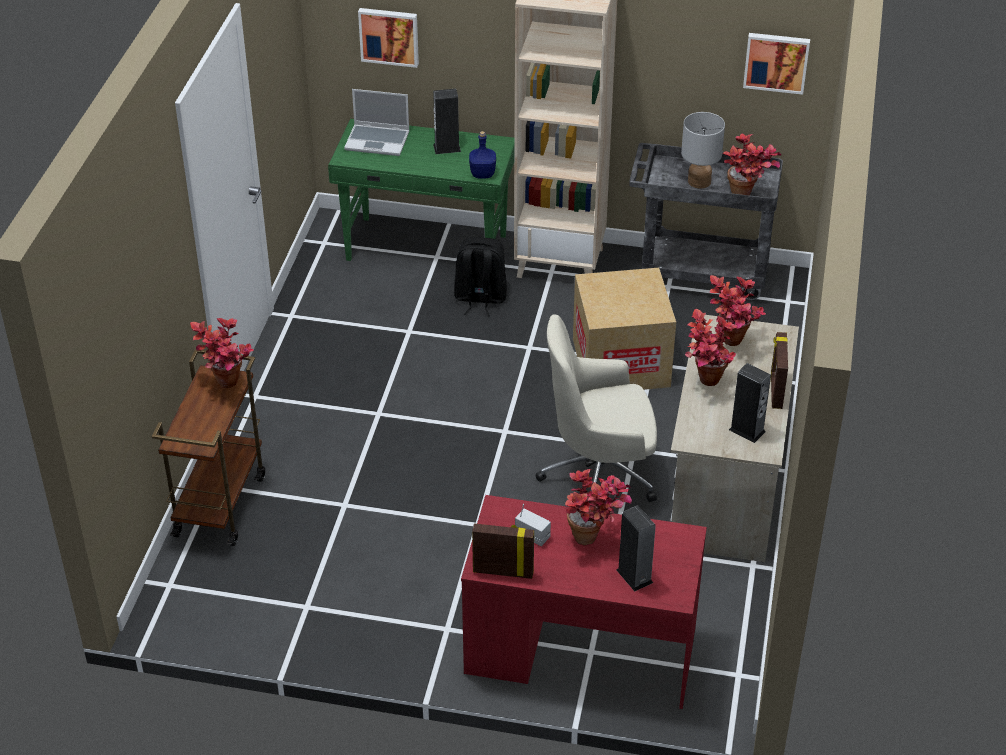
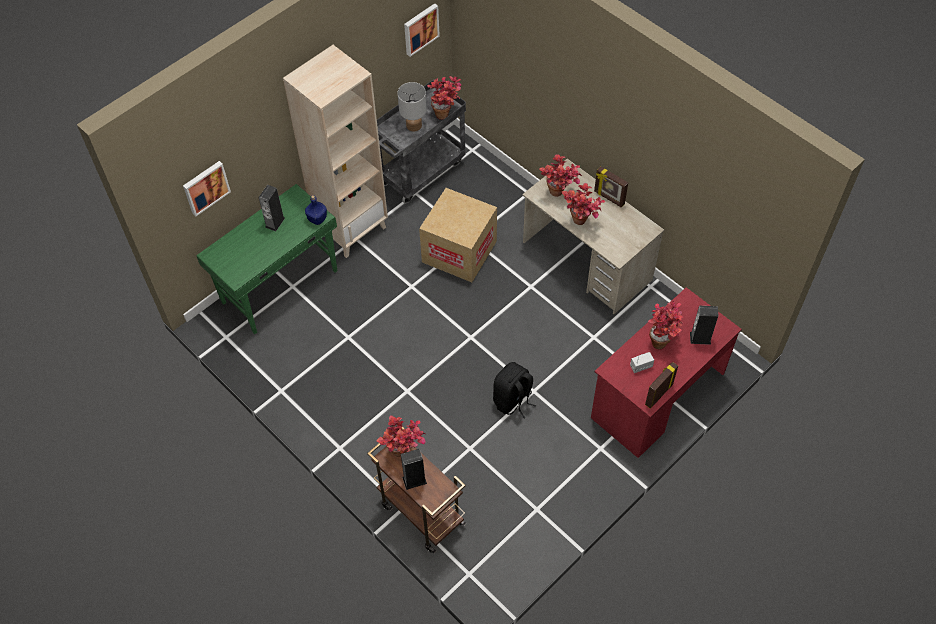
camera: 55 degrees left, 15 degrees up
(378, 141) = (235, 253): laptop -> none
(480, 298) = (349, 286): black backpack -> black backpack (513, 400)
(598, 477) = (539, 314): beige office chair -> none
(747, 430) = (629, 228): speaker -> speaker (414, 480)

